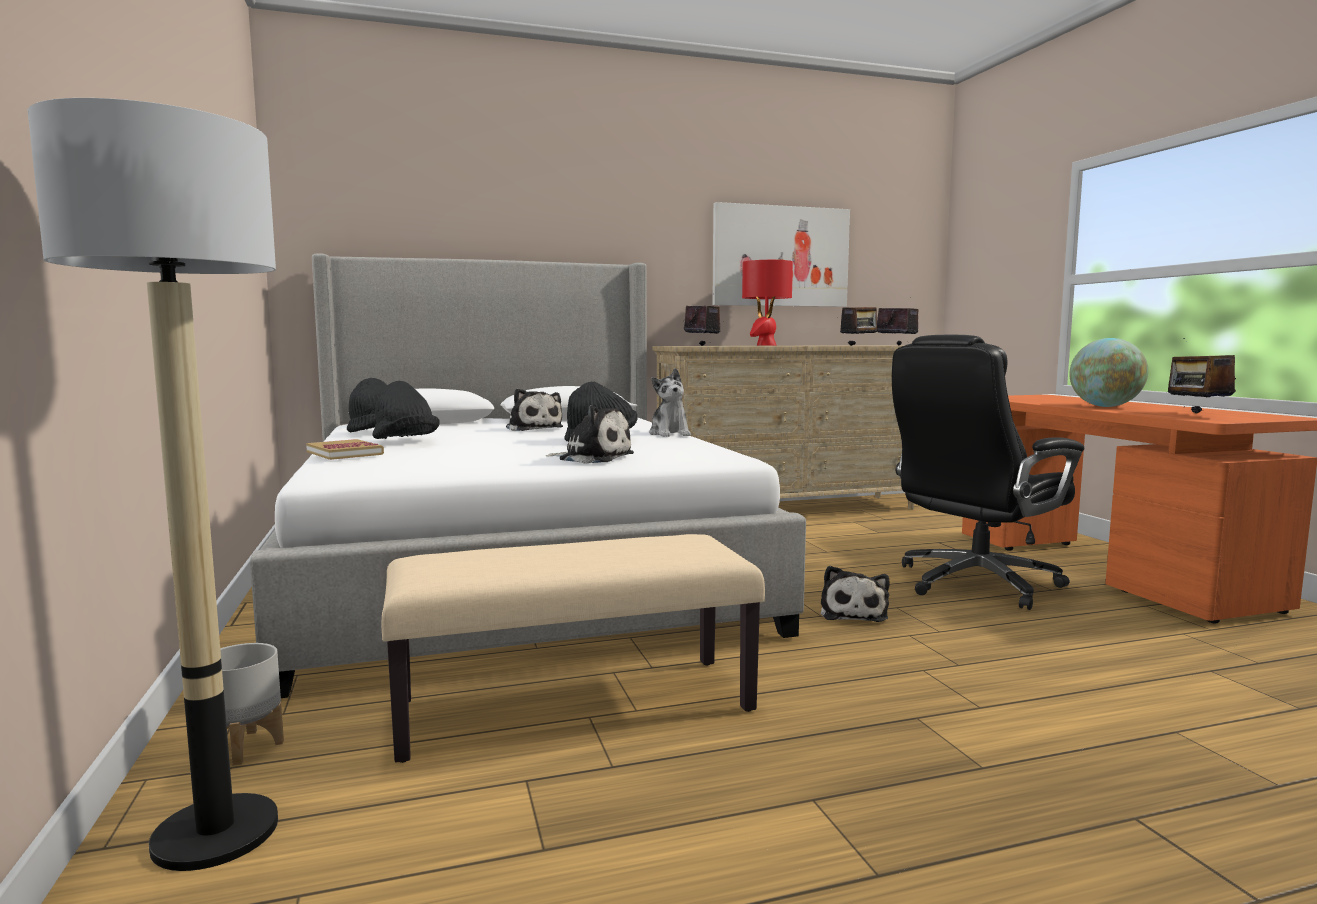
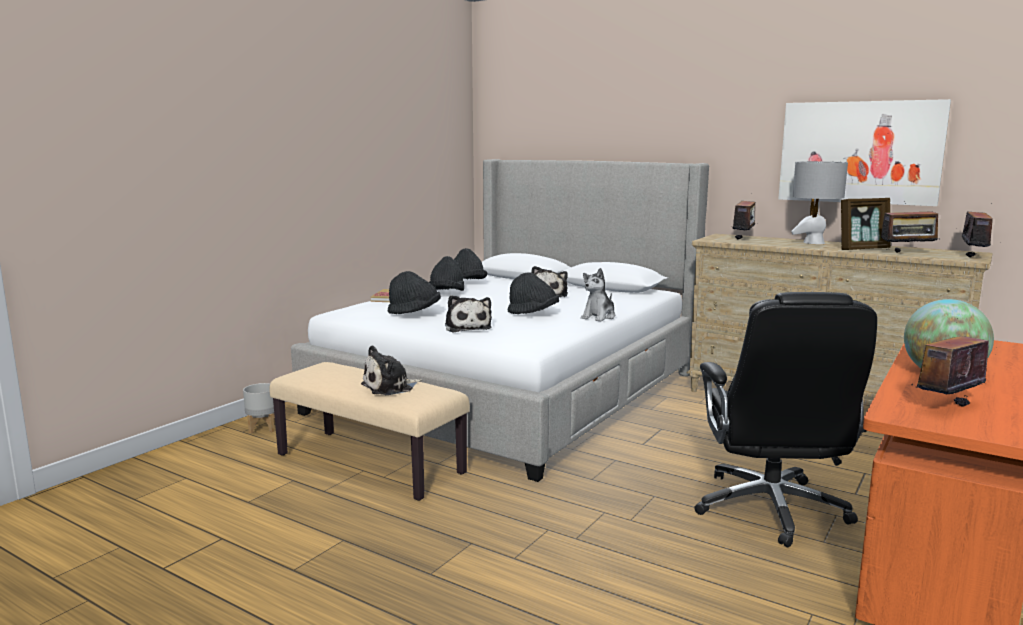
camera: 50 degrees right, 5 degrees up
(215, 833) = (206, 451): floor lamp -> none
(468, 456) = (415, 313): none -> black hat
(765, 345) = (813, 243): red table lamp -> grey table lamp
(819, 345) = (863, 249): none -> picture frame
(853, 613) = (615, 486): plush toy -> plush toy (390, 387)
(974, 583) = (771, 509): black office chair -> black office chair turned 105 degrees counterclockwise

